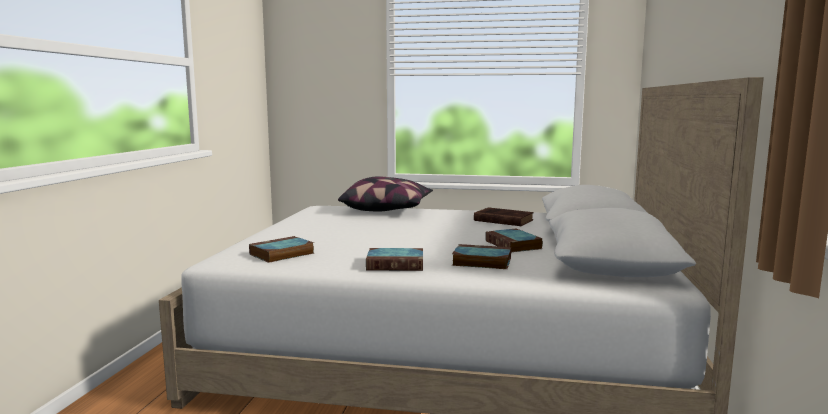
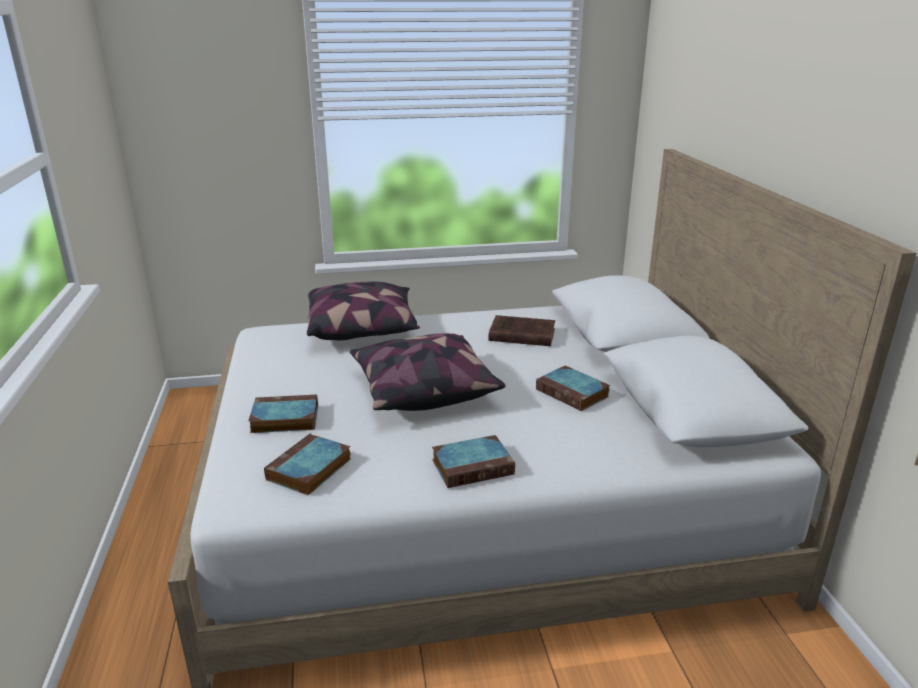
camera: 20 degrees left, 15 degrees up
(399, 234) = (422, 390): none -> pillow
(480, 261) = (563, 439): book -> book (283, 419)

